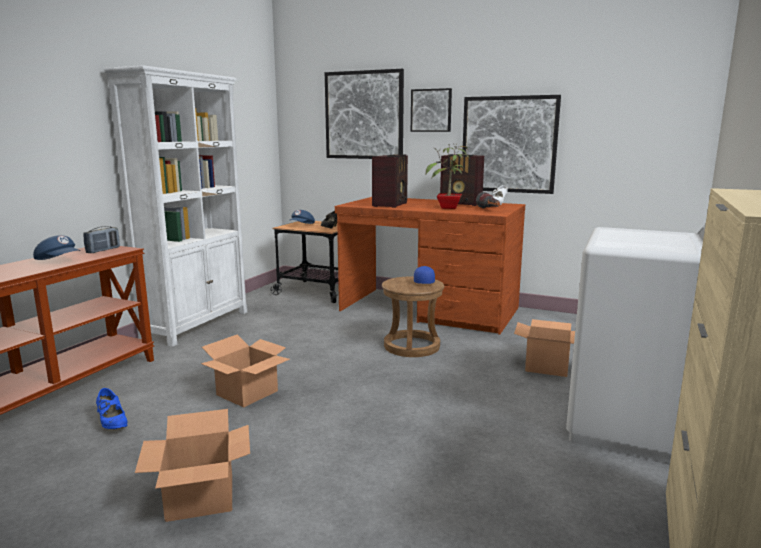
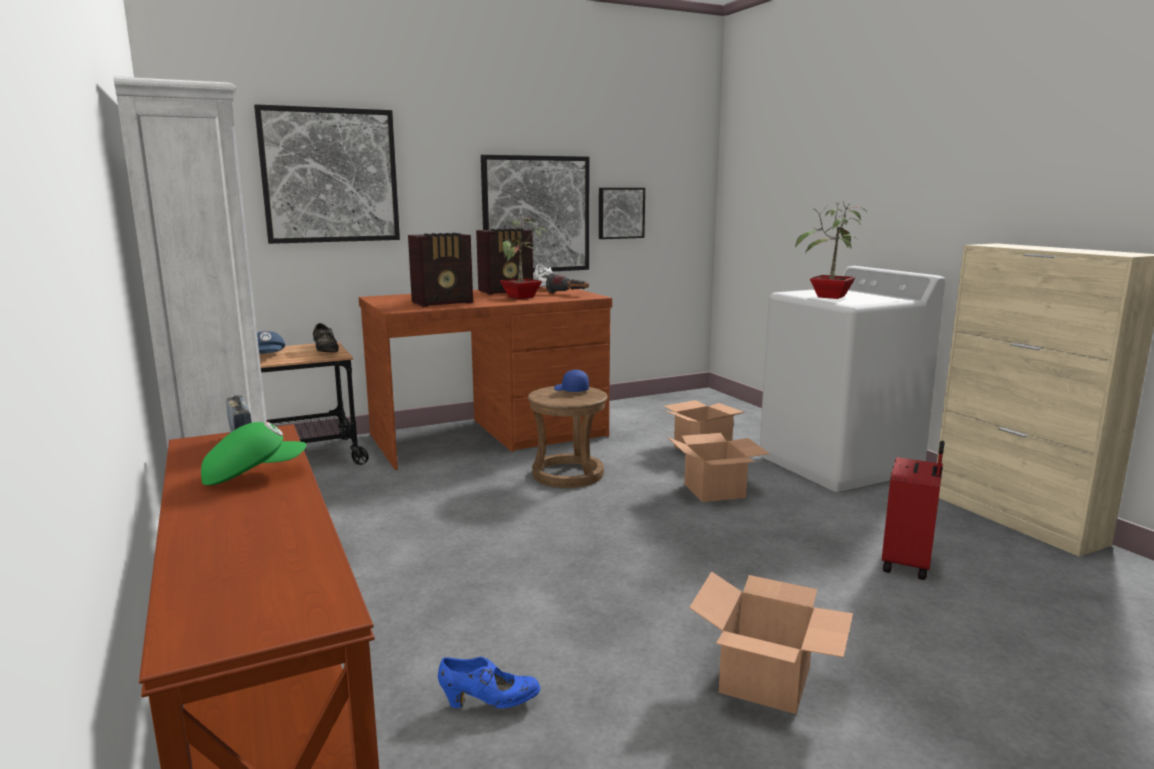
camera: 50 degrees left, 0 degrees up
(59, 261) = (253, 475): blue cap -> green cap
(247, 392) = (541, 586): cardboard box -> cardboard box (713, 490)
(391, 204) = (444, 303): radio -> radio turned 90 degrees clockwise
(431, 110) = (436, 171): picture -> picture (620, 213)
(469, 515) = (908, 564): none -> red suitcase
(621, 238) = (830, 297): none -> potted plant

